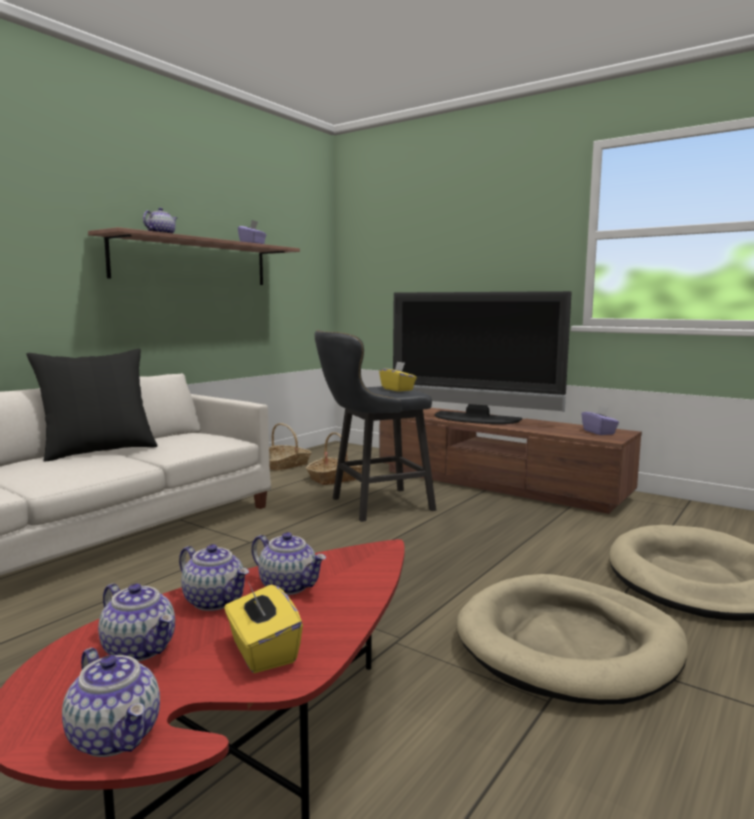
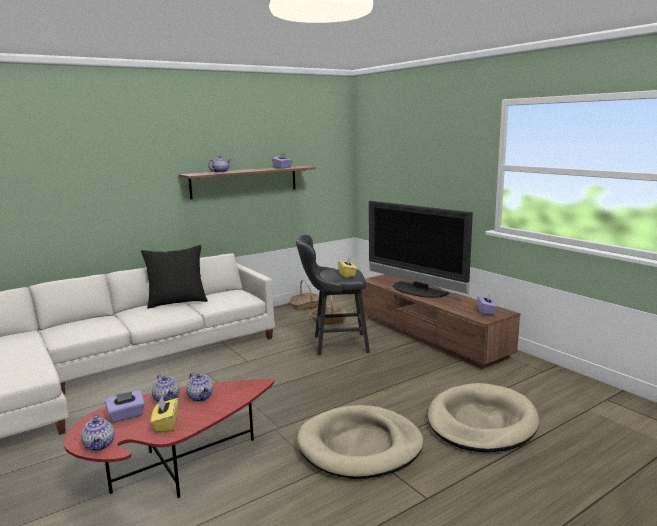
camera: 20 degrees right, 5 degrees up
(140, 649) = (126, 416): teapot -> purple tissue box

